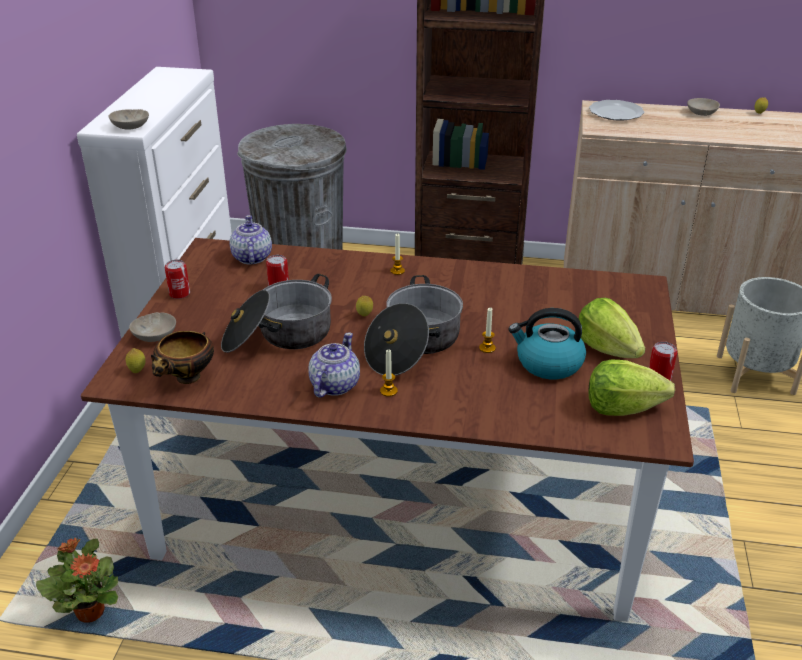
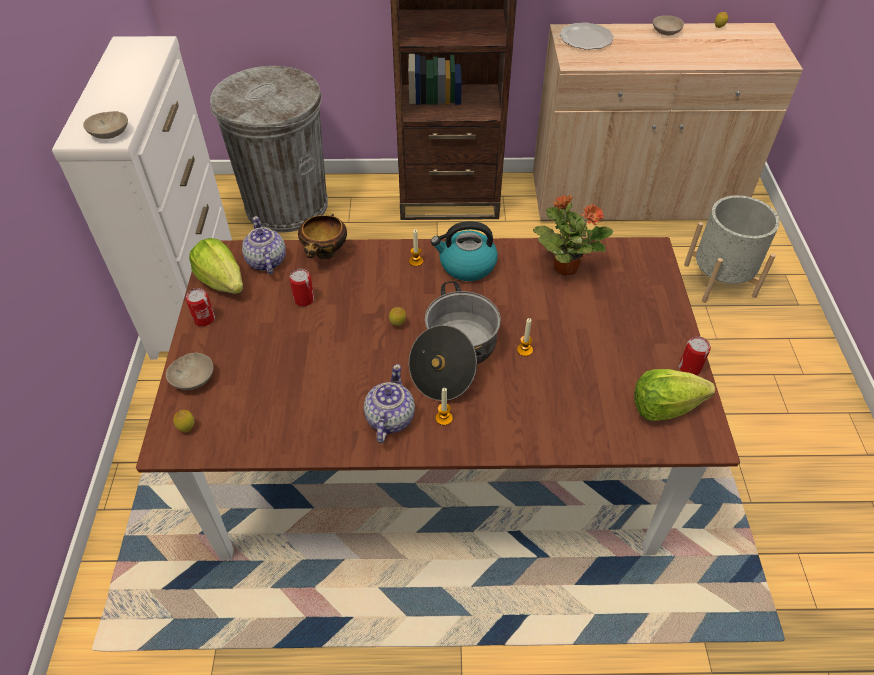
camera: 10 degrees left, 15 degrees up
(90, 612) = (177, 625): potted plant -> potted plant (565, 266)
(187, 379) = (240, 431): bowl -> bowl (325, 254)
(279, 336) = (319, 362): cooking pot -> none
(548, 363) = (585, 362): kettle -> kettle (466, 265)
(607, 348) = (635, 335): lettuce -> lettuce (222, 281)

